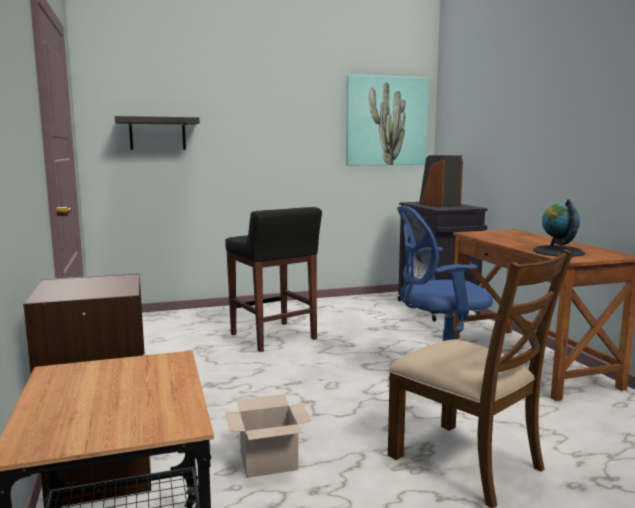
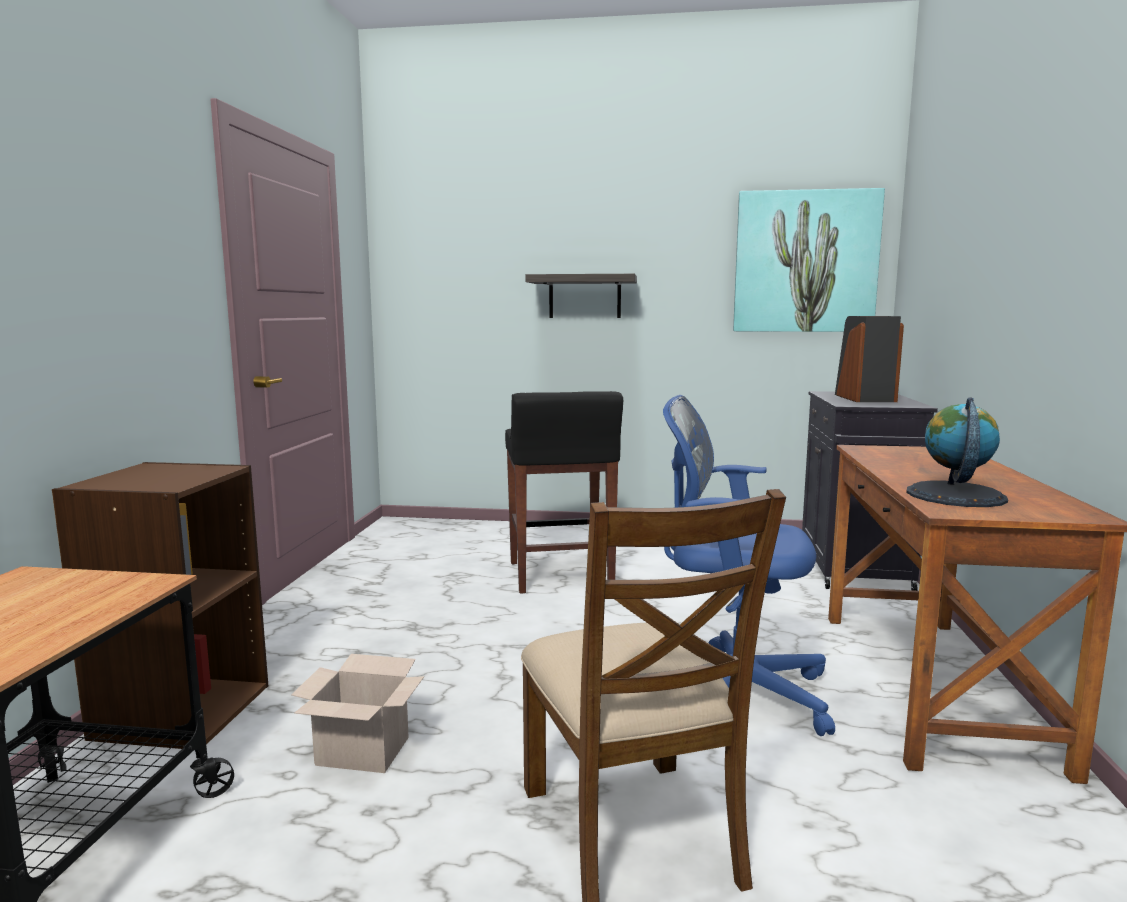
camera: 25 degrees right, 0 degrees up
(157, 134) = (465, 286): shelf -> shelf (585, 297)

